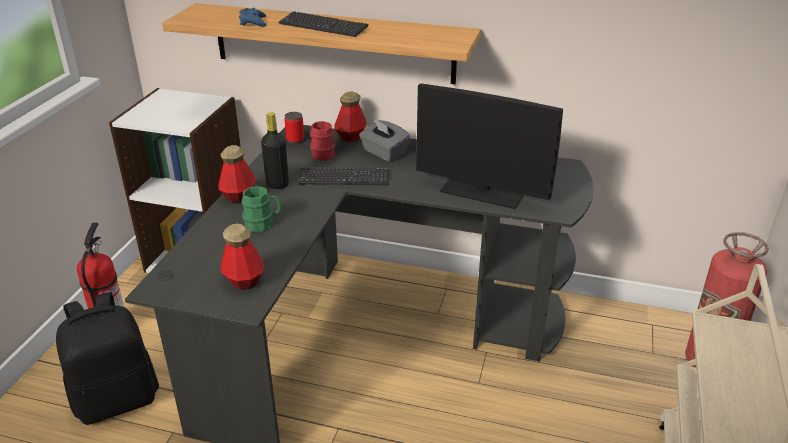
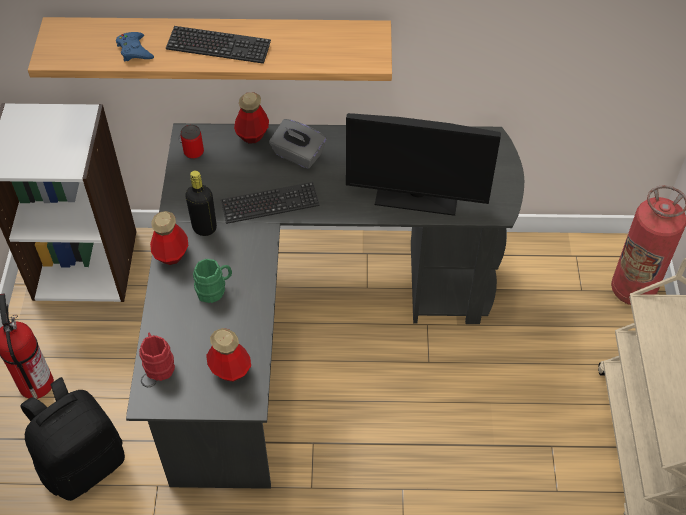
camera: 15 degrees left, 20 degrees up
(323, 153) = (232, 168): red mug -> red mug (158, 364)

